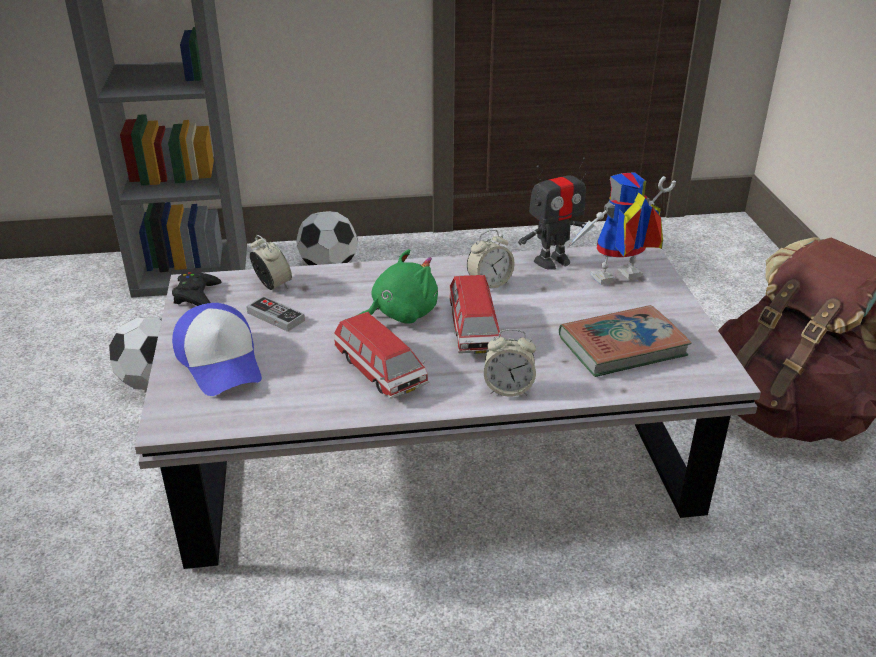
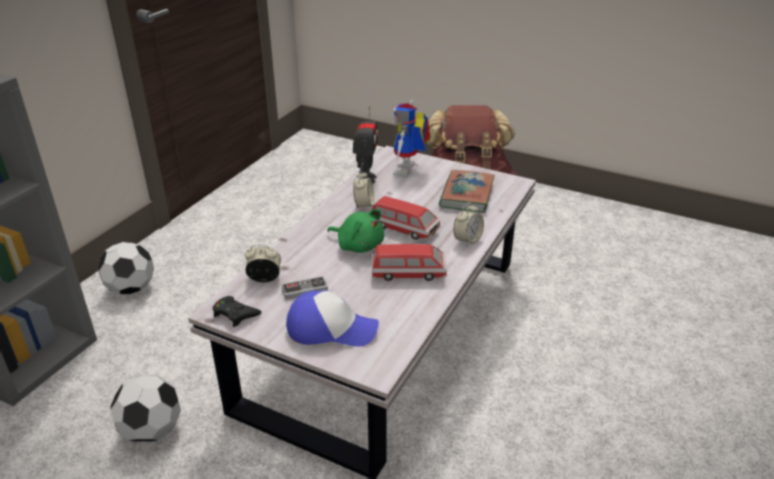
camera: 55 degrees left, 0 degrees up
(400, 314) = (358, 245): green plush toy -> green plush toy turned 120 degrees clockwise

